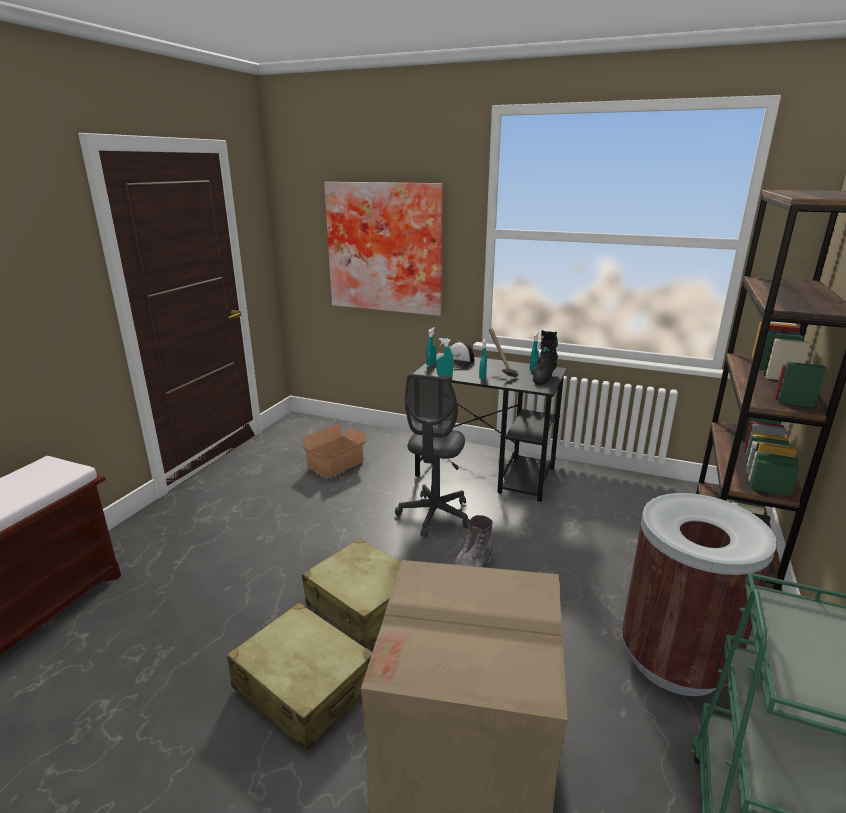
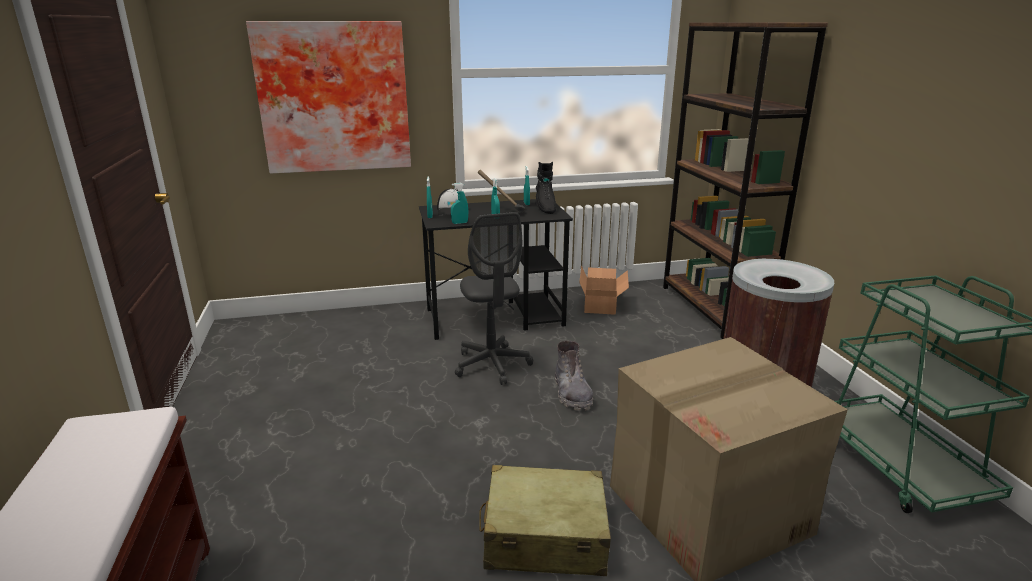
camera: 35 degrees left, 0 degrees up
(338, 465) = (342, 354): cardboard box -> cardboard box (602, 303)
(364, 605) = (517, 455): beige suitcase -> none

